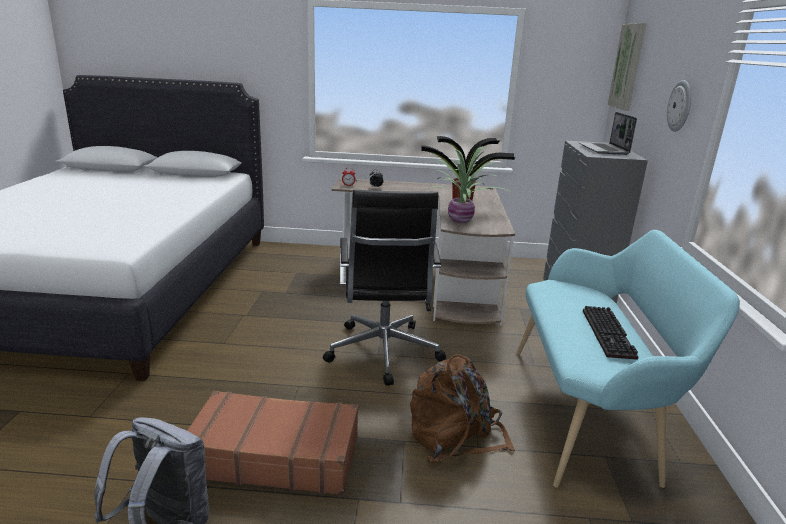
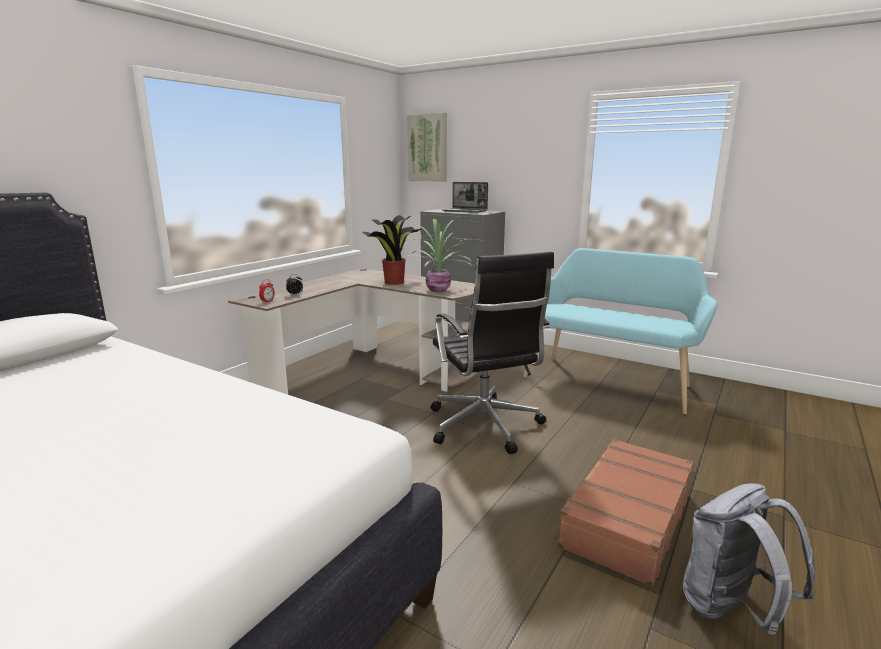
camera: 60 degrees left, 5 degrees down
(383, 353) = (485, 427): black office chair -> black office chair turned 45 degrees clockwise
(455, 436) = (622, 429): brown backpack -> none
(610, 334) = (633, 314): keyboard -> none
(680, 106) = (531, 168): wall clock -> none

